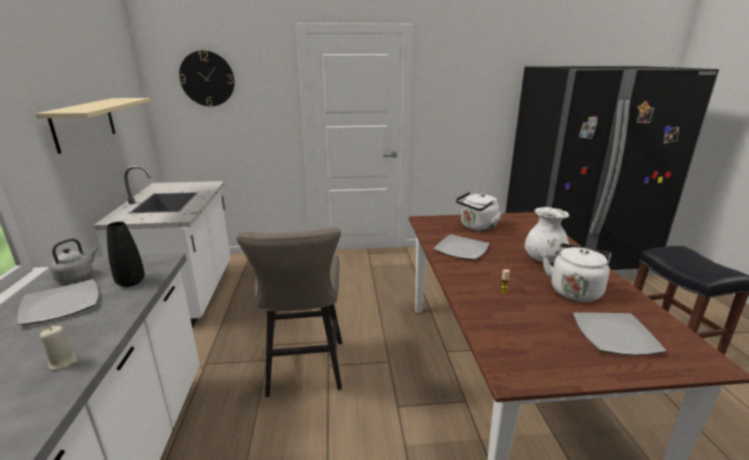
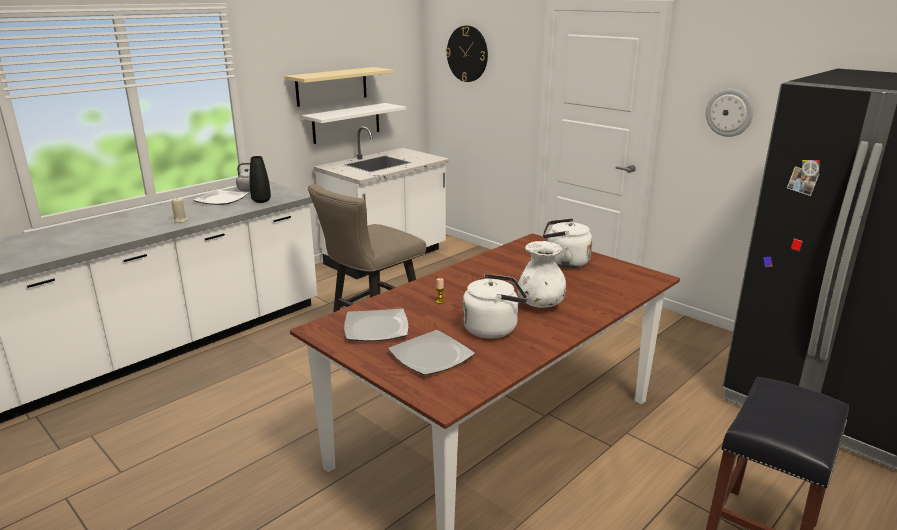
camera: 50 degrees right, 0 degrees up
(105, 166) = (346, 123): none -> white shelf
(461, 102) = (729, 112): none -> wall clock
(461, 250) = (495, 269): plate -> plate (375, 328)

